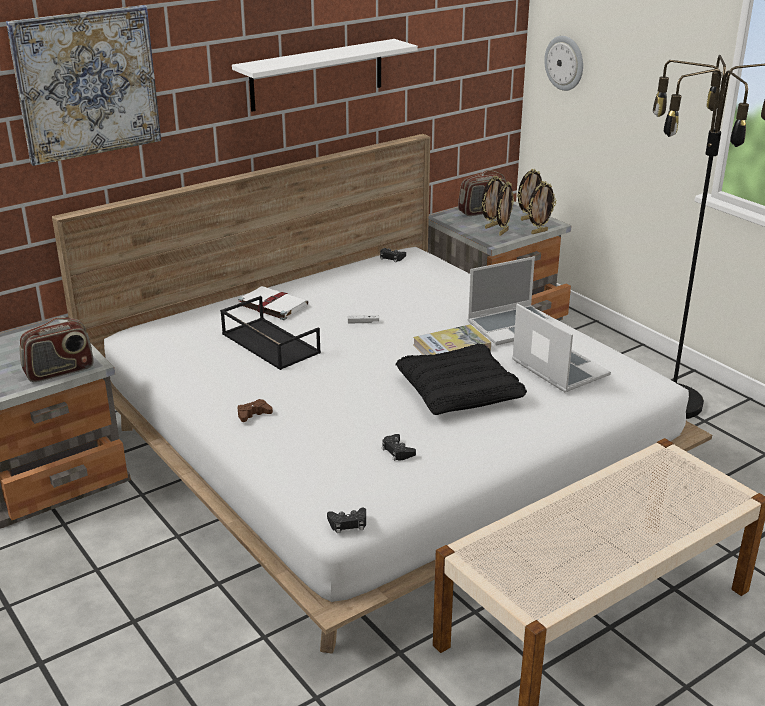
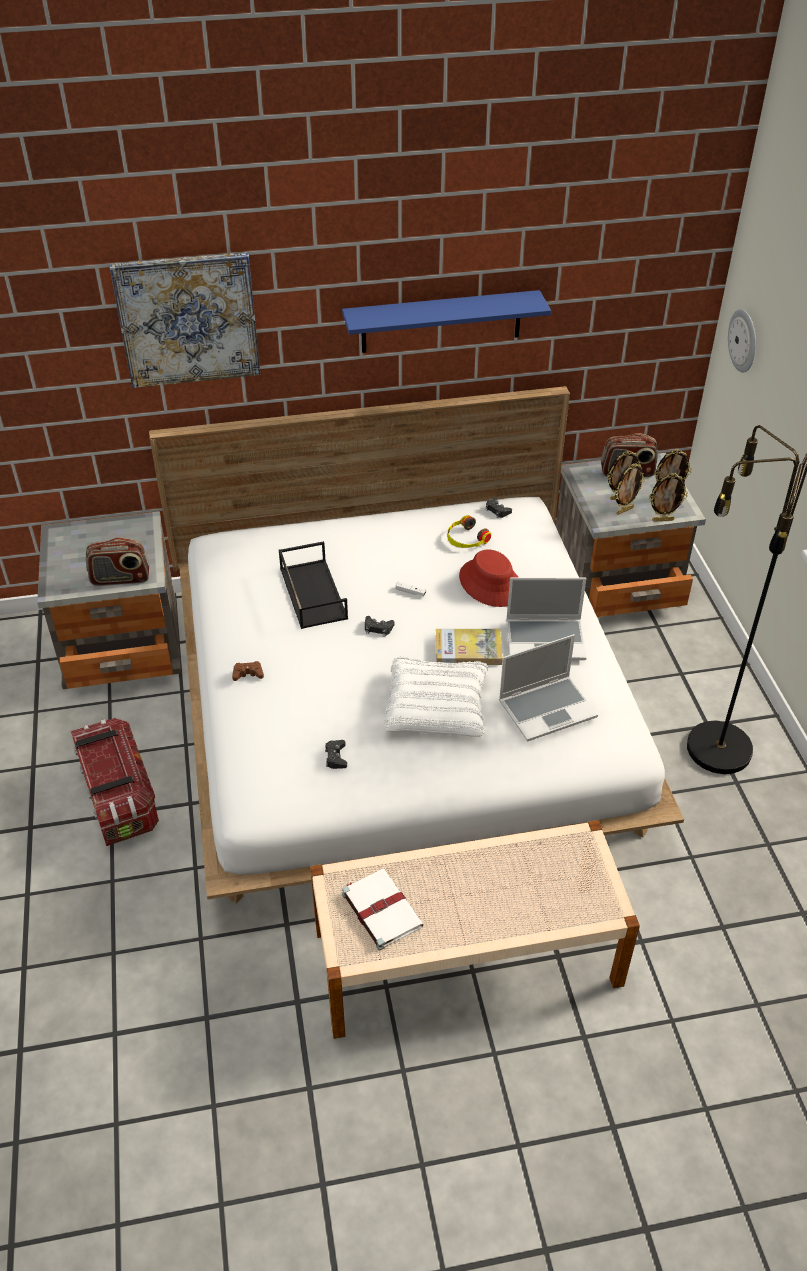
camera: 25 degrees right, 15 degrees up
(131, 602) = (119, 797): none -> storage box
(272, 305) = (345, 544): white book -> white book (381, 909)
(317, 75) = (441, 321): white shelf -> blue shelf
(348, 523) = (248, 818): black game controller -> black game controller (378, 628)
(381, 279) = (466, 539): none -> headphones
(430, 302) = (491, 583): none -> red hat
(459, 391) = (436, 706): black pillow -> white pillow
(558, 368) = (547, 708): laptop -> laptop turned 75 degrees clockwise

